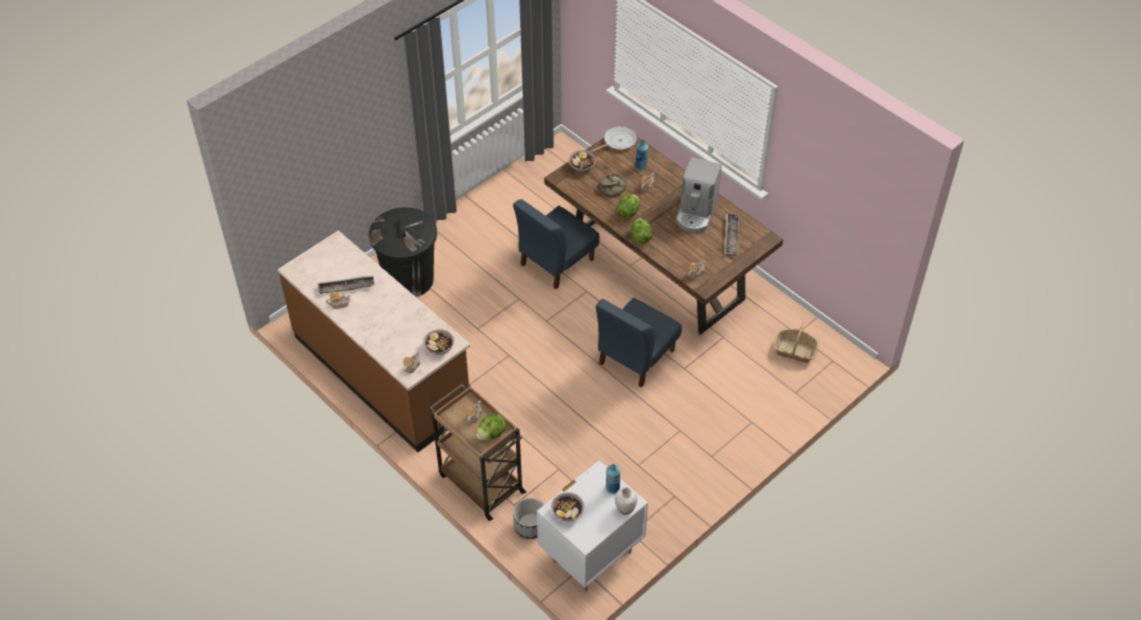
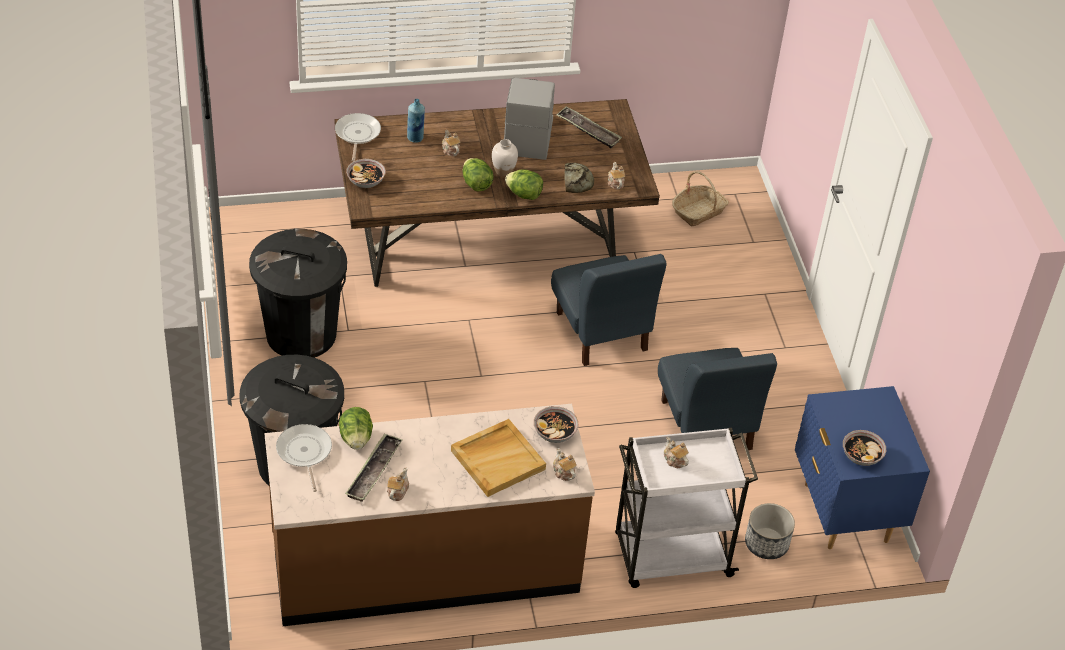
camera: 60 degrees left, 5 degrees down
(336, 253) = (304, 453): none -> frying pan
(397, 333) = (498, 459): none -> beige tray
(480, 482) = (670, 556): brown cart -> white cart
(491, 434) = (714, 458): lettuce -> lettuce (356, 439)
(506, 228) = (301, 334): none -> black trash can
(556, 262) = (399, 320): blue chair -> blue chair (706, 425)
(591, 556) = (844, 513): white nightstand -> blue nightstand
(612, 188) = (426, 176): bread -> bread (576, 181)
(612, 488) = (855, 403): blue bottle -> none
(625, 509) = (890, 407): white vase -> white vase (503, 171)
(696, 212) = (528, 136): coffee machine -> coffee machine turned 135 degrees counterclockwise

